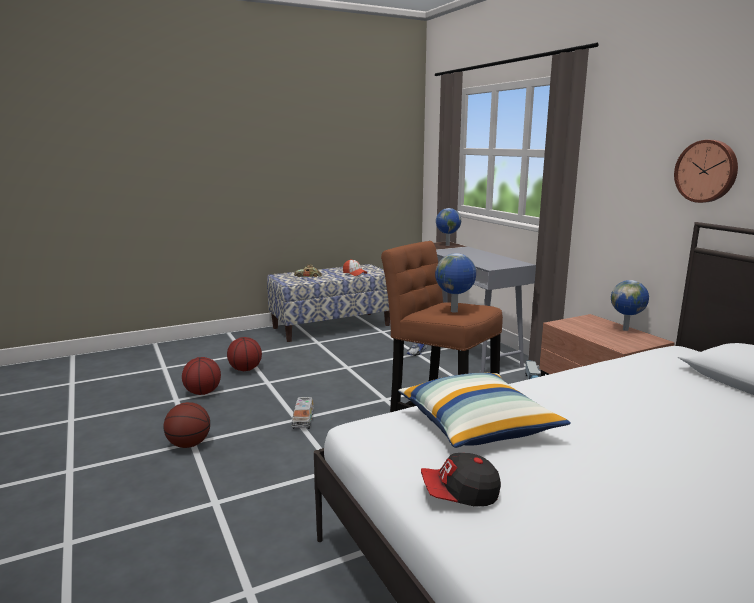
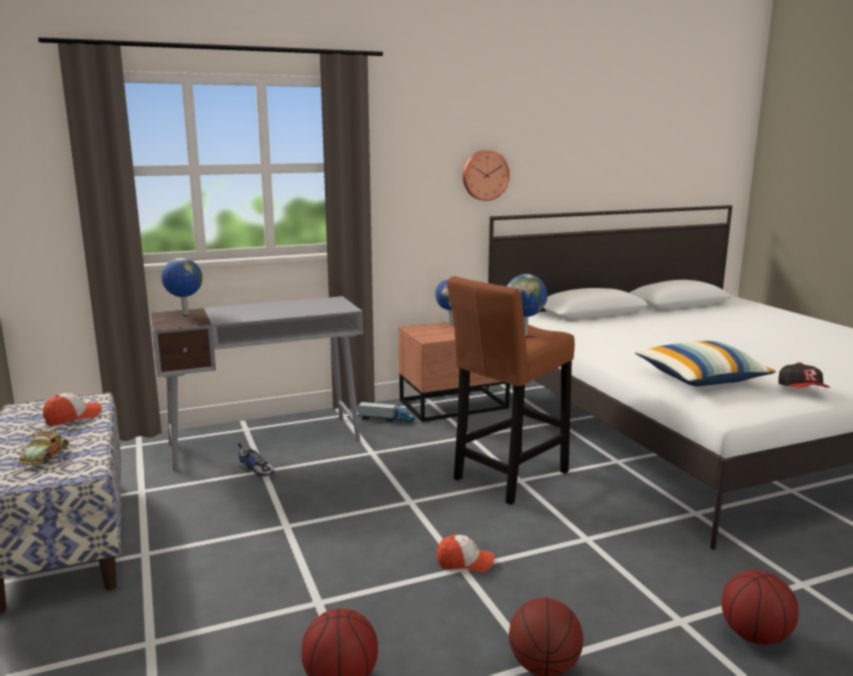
camera: 85 degrees left, 0 degrees up
(245, 369) = (242, 634): basketball -> basketball (754, 636)
(303, 420) = (465, 562): toy truck -> cap

